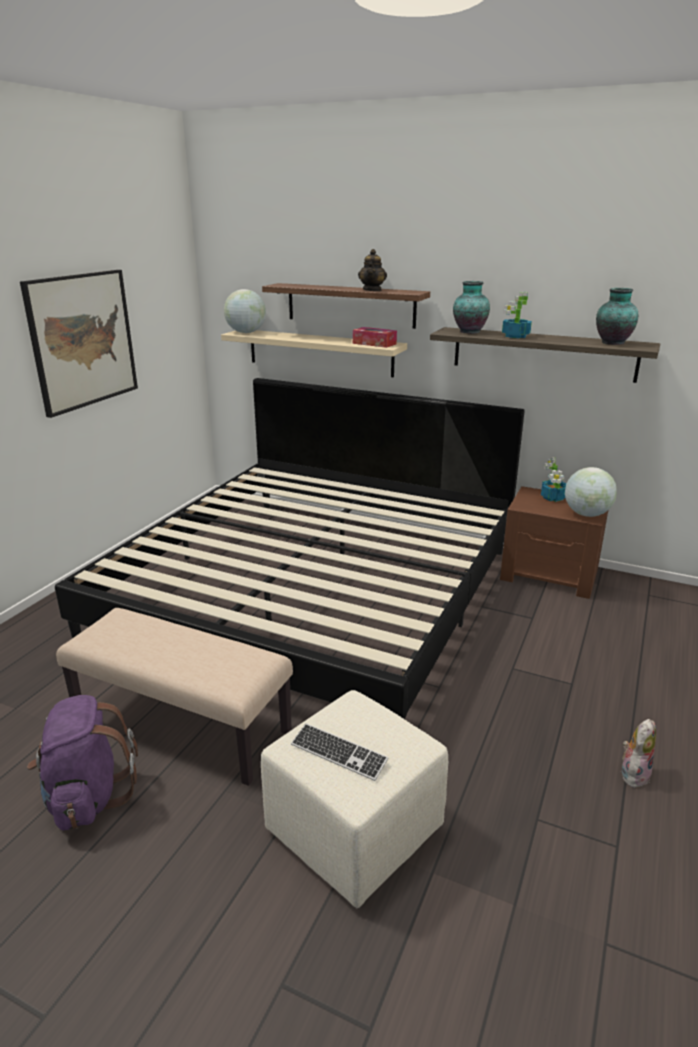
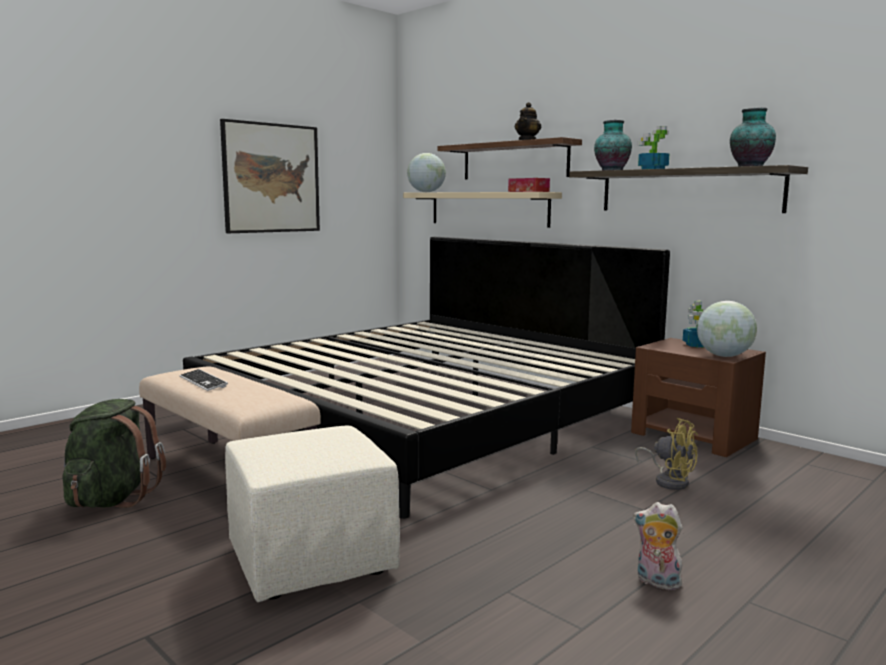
camera: 20 degrees right, 15 degrees down
(87, 796) = (112, 499): purple backpack -> green backpack
(338, 753) = (286, 447): keyboard -> keyboard (203, 382)
(567, 640) = (669, 481): none -> yellow fan
(633, 773) = (656, 582): plush toy -> plush toy turned 120 degrees counterclockwise

